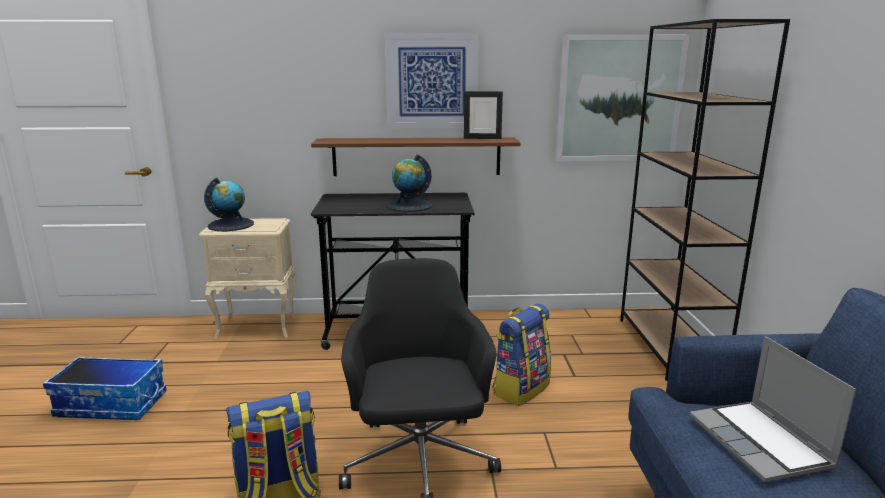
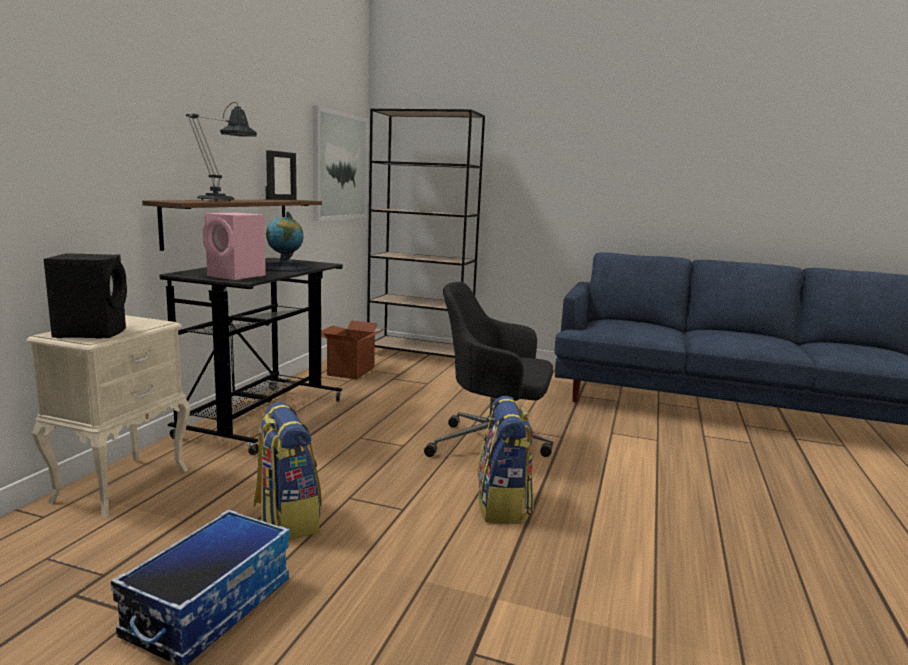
camera: 70 degrees left, 5 degrees down
(231, 225) = (92, 332): globe -> black speaker
(342, 206) = (237, 276): none -> pink speaker
(380, 140) = (222, 200): none -> table lamp
(432, 81) = (238, 137): picture -> none
(520, 388) = (427, 400): backpack -> backpack (286, 519)
(553, 328) = (350, 371): none -> cardboard box
(761, 443) = (631, 326): laptop -> none

